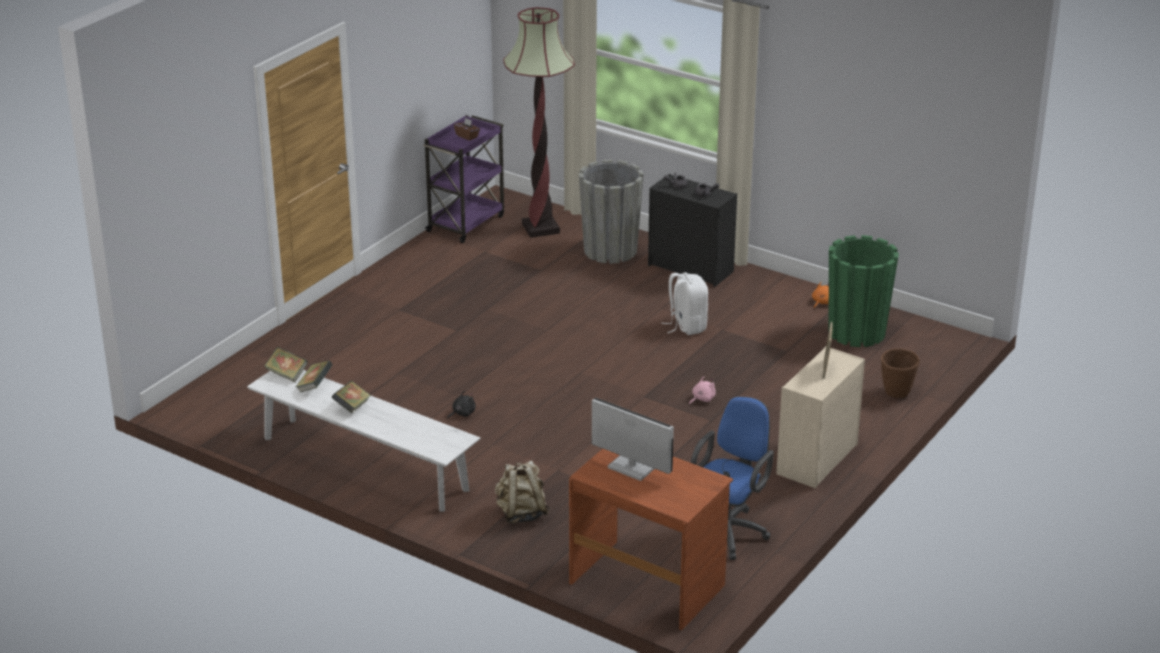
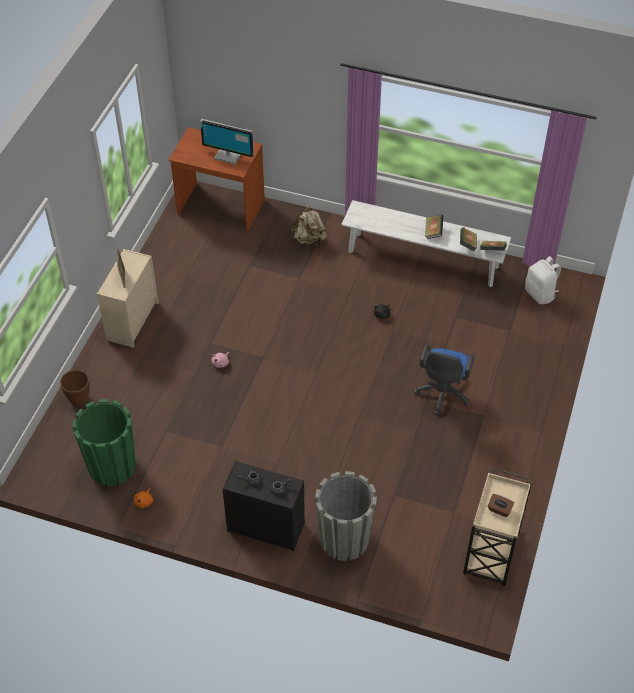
camera: 165 degrees right, 20 degrees up
(466, 223) = (491, 555): purple cart -> beige cart
(541, 228) = (419, 561): floor lamp -> none
(686, 326) = (251, 444): white backpack -> white backpack (540, 294)
(728, 530) = (181, 252): blue office chair -> blue office chair (442, 395)

